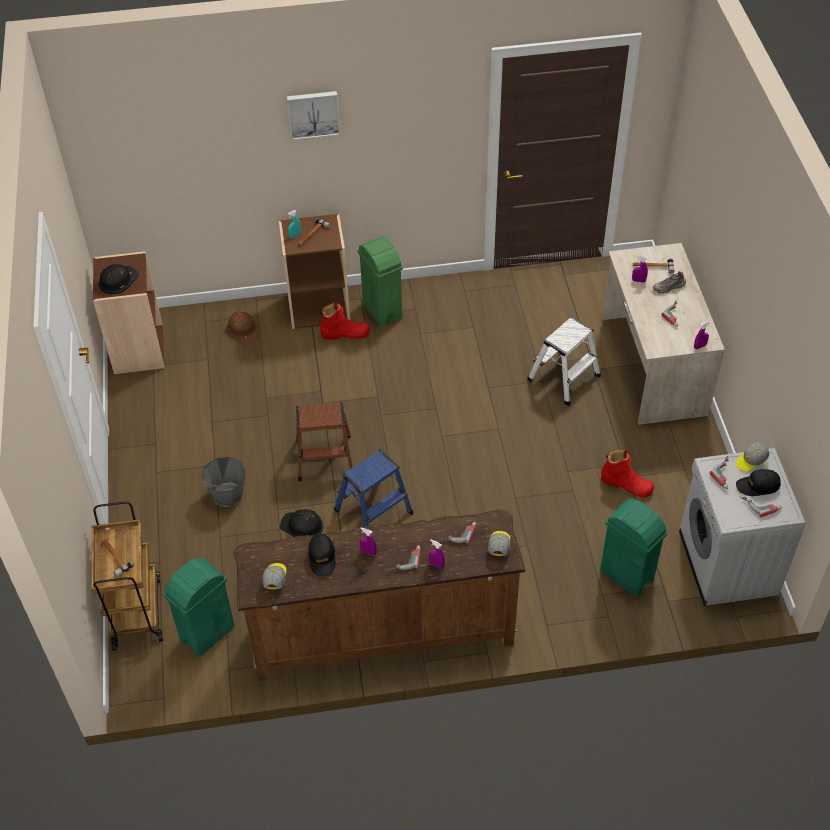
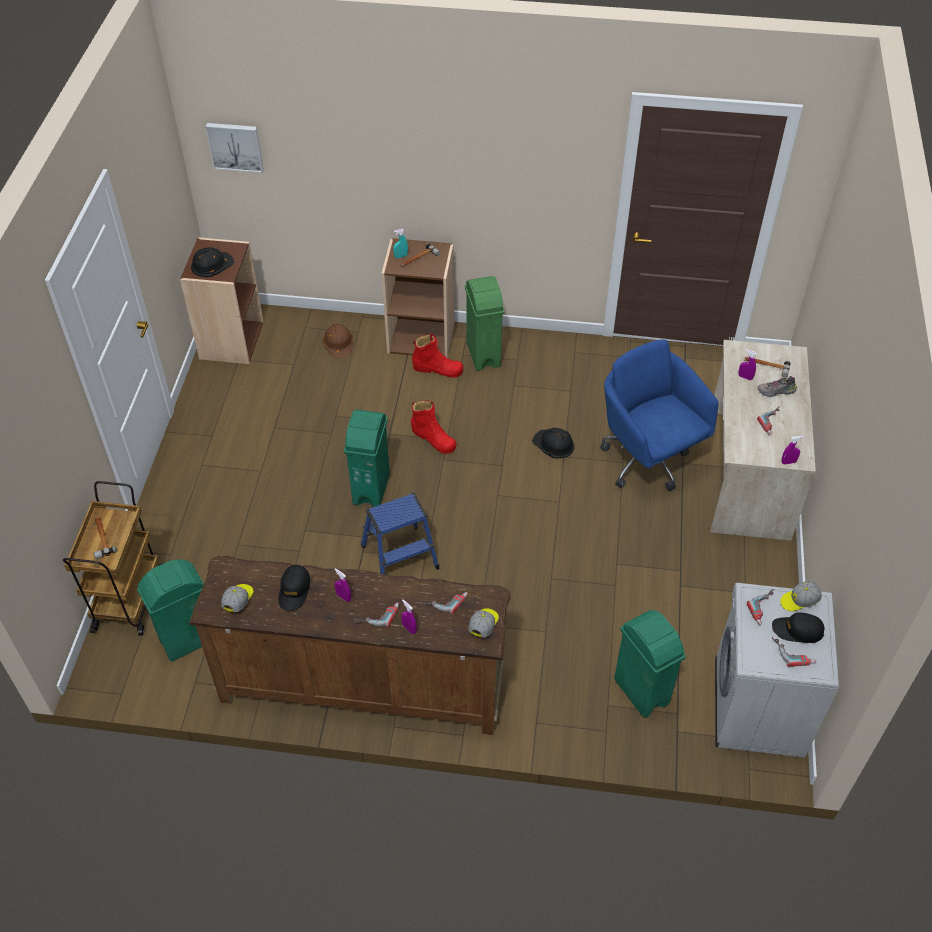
camera: 15 degrees right, 0 degrees up
(227, 495) = (261, 504): grey bucket -> none
(302, 525) = (323, 553): black hard hat -> black hard hat (554, 444)
(313, 114) = (434, 130): picture -> picture (235, 146)
(325, 457) = (371, 488): brown step ladder -> green trash can
(564, 377) = (647, 464): white step ladder -> blue office chair
(626, 484) = (675, 593): red boot -> red boot (433, 438)

